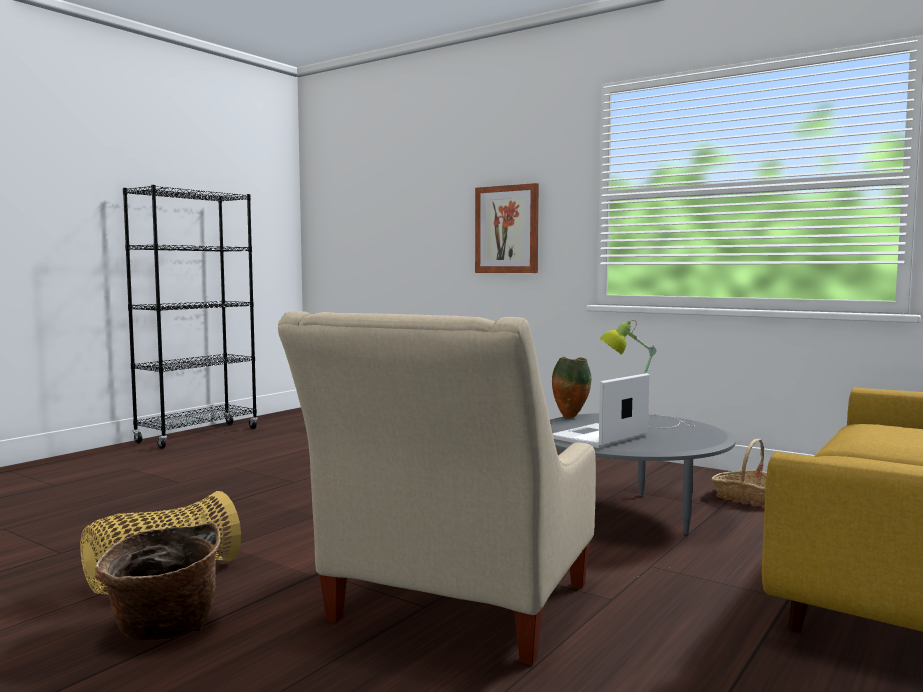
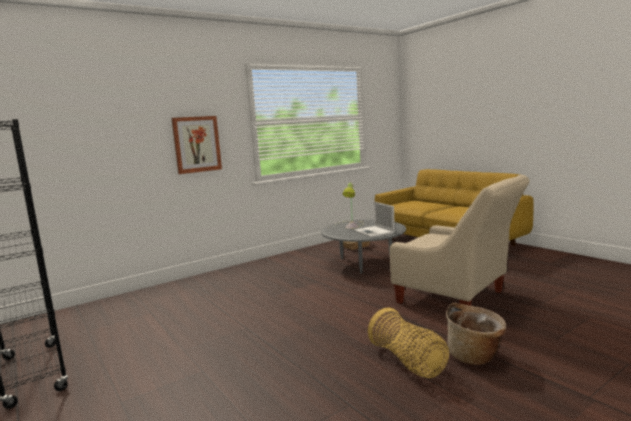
camera: 70 degrees left, 5 degrees up
(570, 417) = (329, 232): vase -> none

